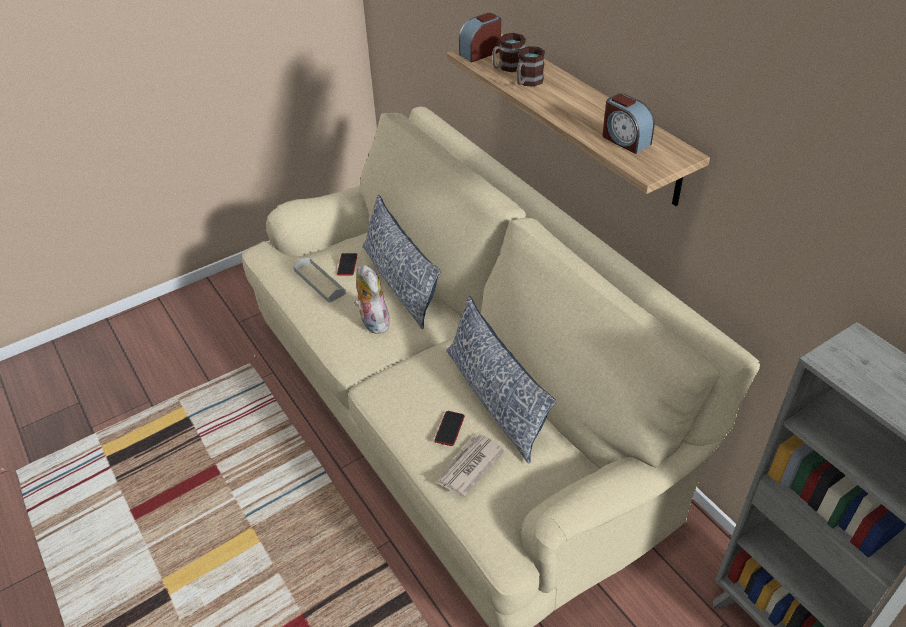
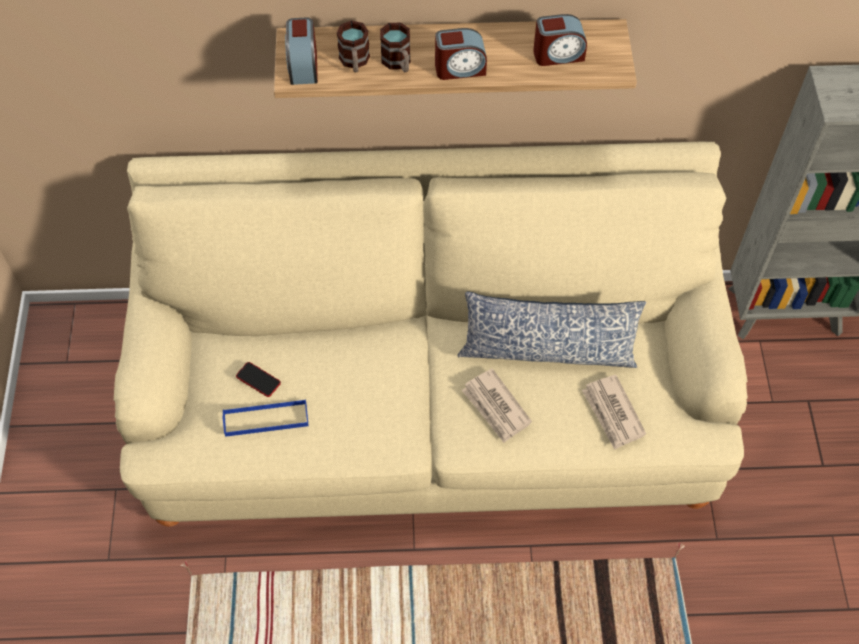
camera: 60 degrees left, 15 degrees up
(319, 282) = (266, 419): grey tray -> blue tray
(372, 322) = (369, 399): plush toy -> none
(400, 282) = (321, 345): pillow -> none
(417, 391) = (496, 407): none -> newspaper
(449, 429) = (561, 405): phone -> none
(554, 106) = (460, 68): none -> alarm clock

